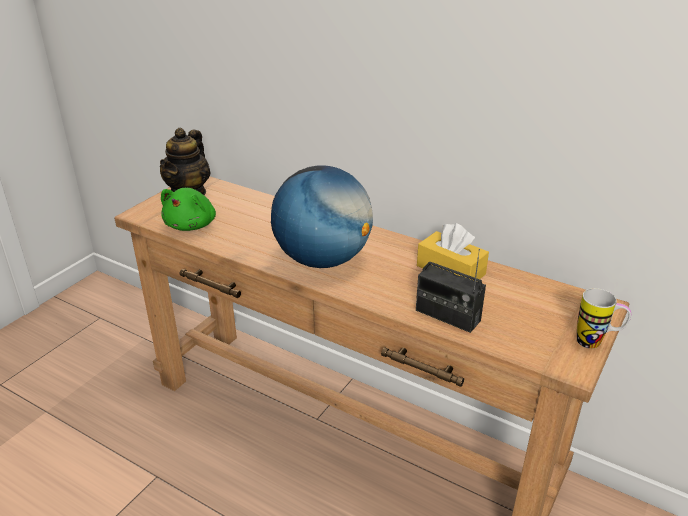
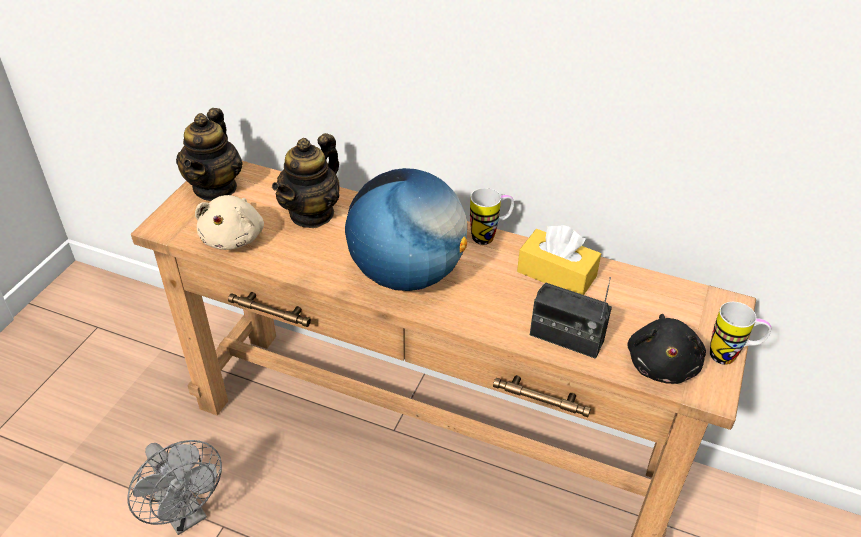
camera: 10 degrees left, 10 degrees up
(129, 463) = (186, 514): none -> grey fan
(192, 225) = (234, 237): green plush toy -> beige plush toy
(258, 214) = (312, 213): none -> teapot
(400, 240) = (489, 236): none -> mug
(530, 342) = (662, 364): none -> black plush toy

